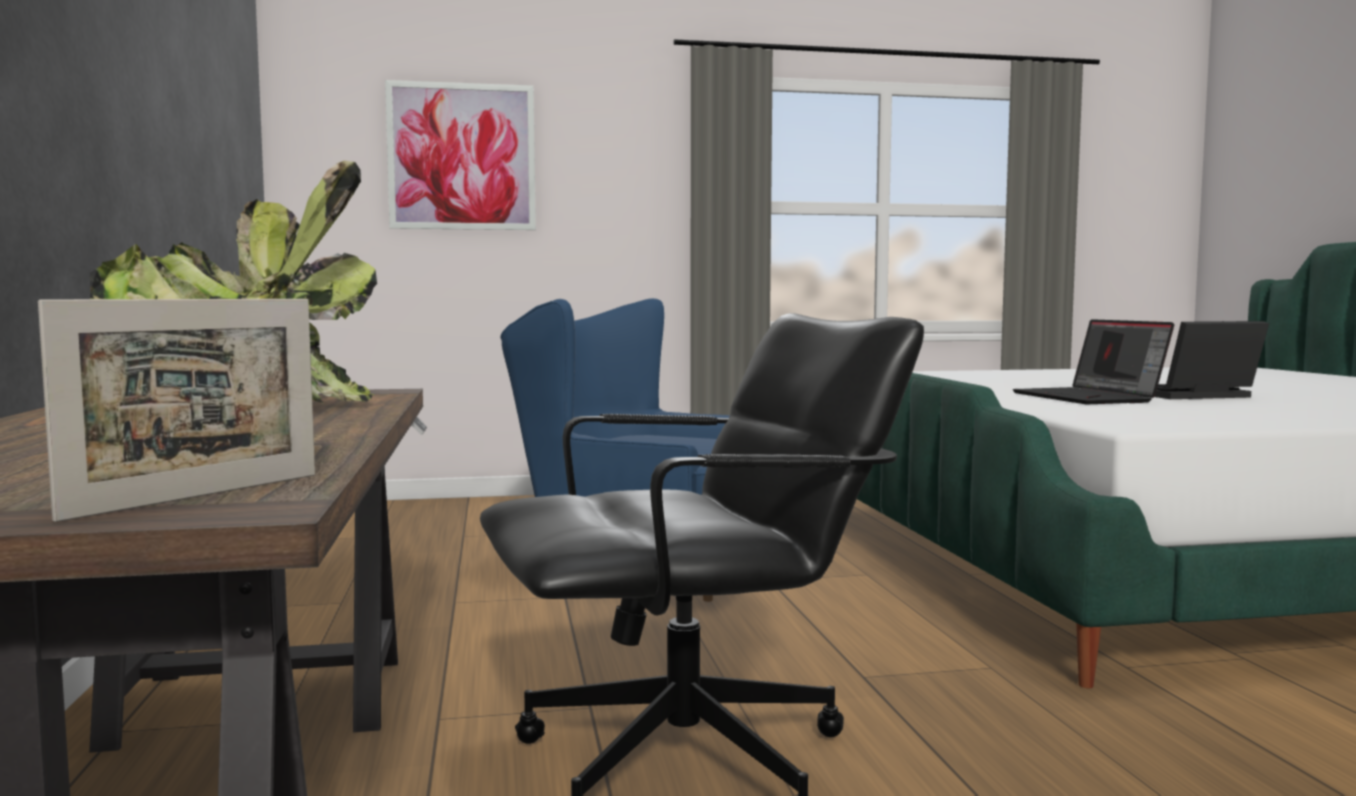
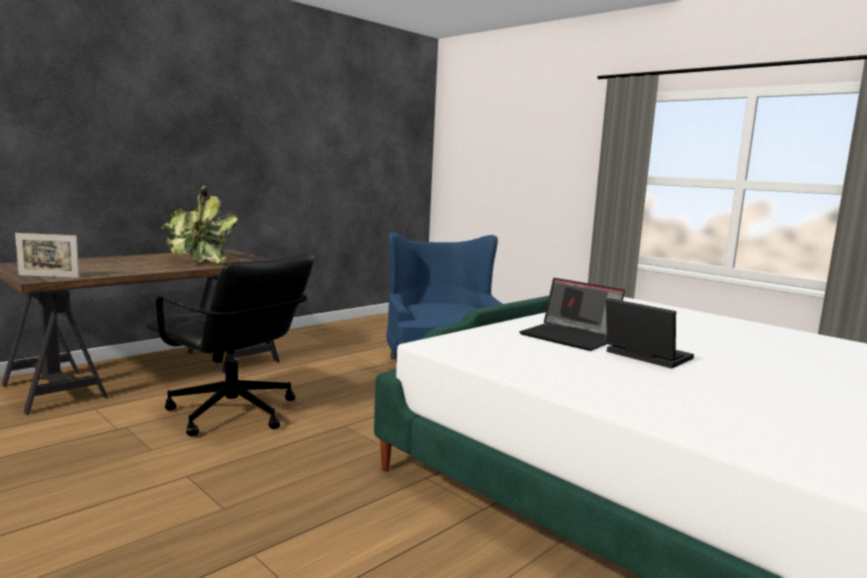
camera: 55 degrees right, 5 degrees up
(462, 157) = (501, 149): picture -> none
(1090, 398) = (570, 337): laptop -> laptop turned 90 degrees counterclockwise

